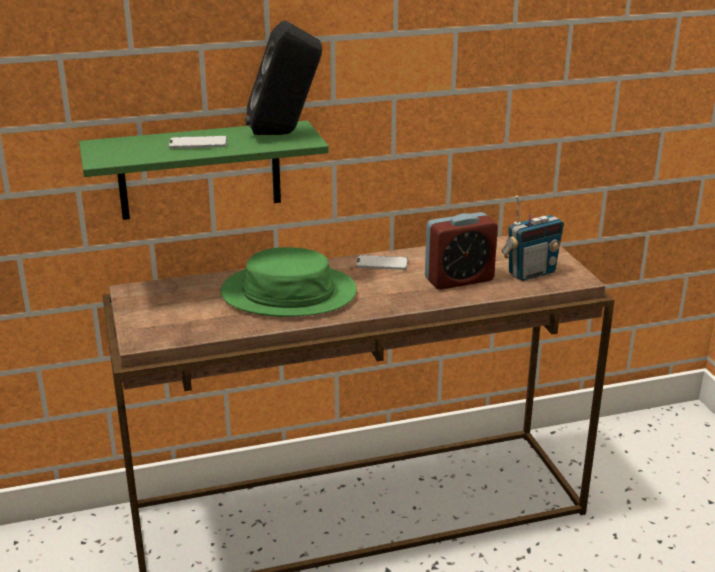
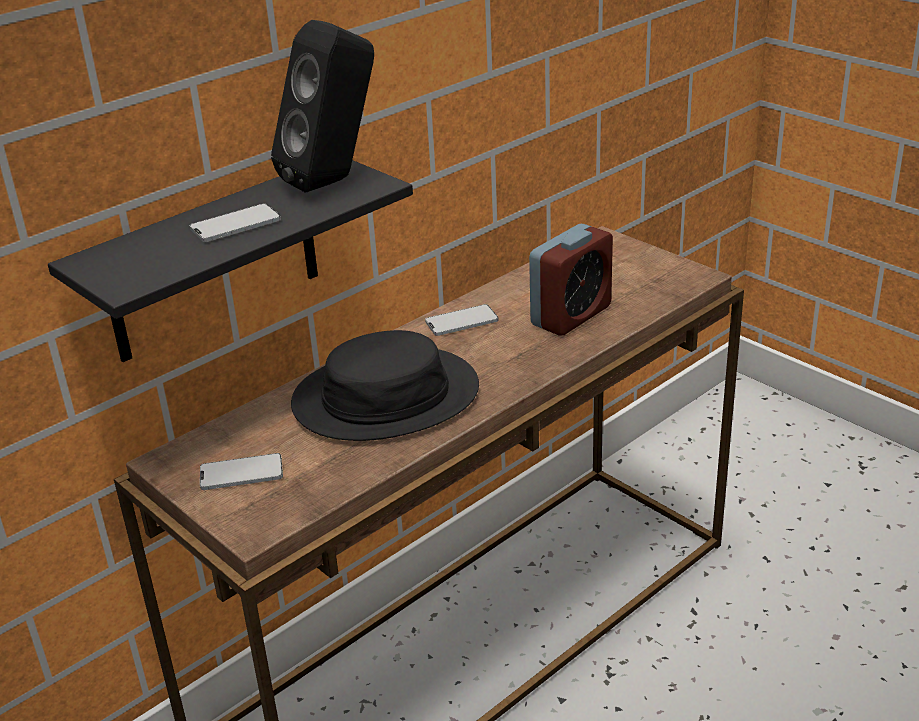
camera: 25 degrees left, 5 degrees up
(164, 309) = (241, 473): none -> phone
(200, 170) = (214, 261): green shelf -> black shelf
(289, 293) = (385, 397): green hat -> black hat
(531, 273) = (641, 283): radio -> none

